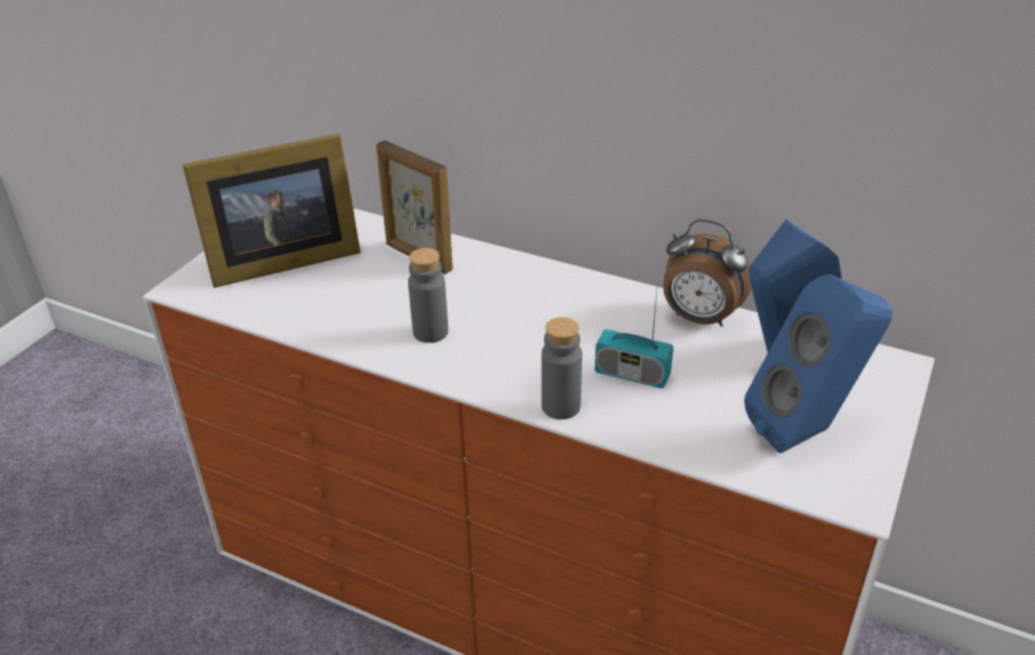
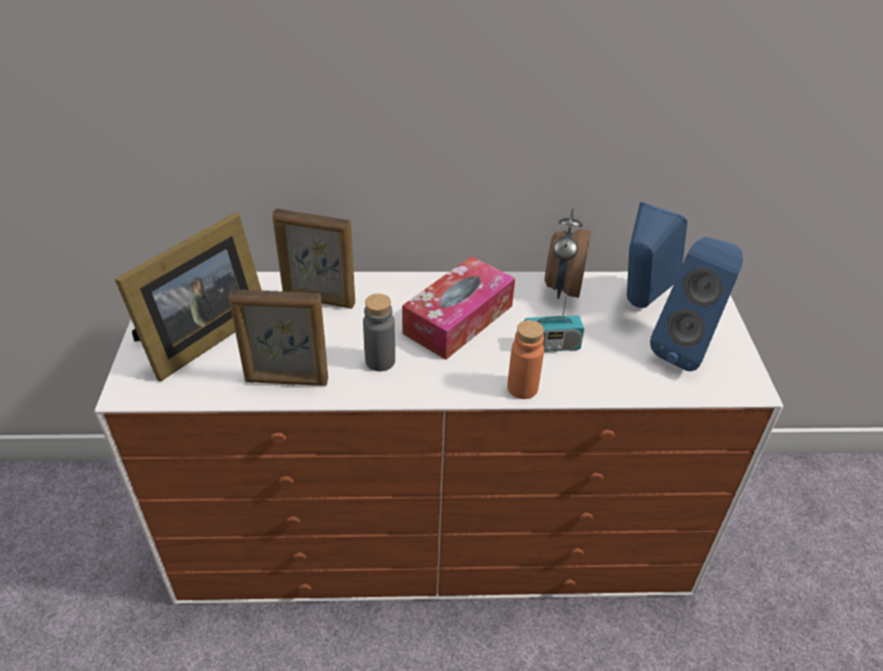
camera: 30 degrees left, 5 degrees up
(324, 322) = (286, 381): none -> picture frame
(548, 317) = (458, 319): none -> tissue box
(561, 406) = (522, 388): grey bottle -> orange bottle
(700, 319) = (562, 288): alarm clock -> alarm clock turned 105 degrees clockwise

